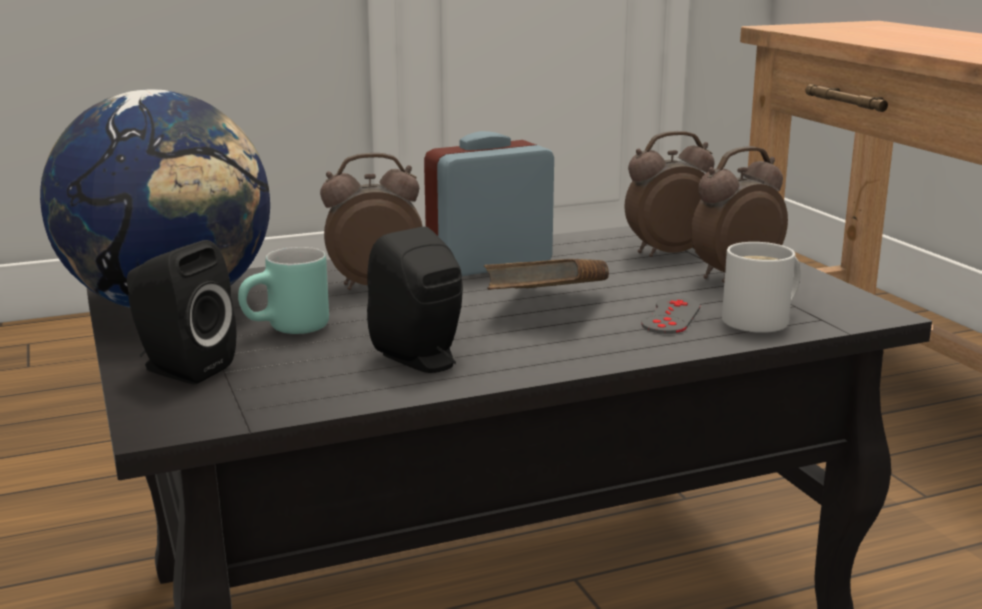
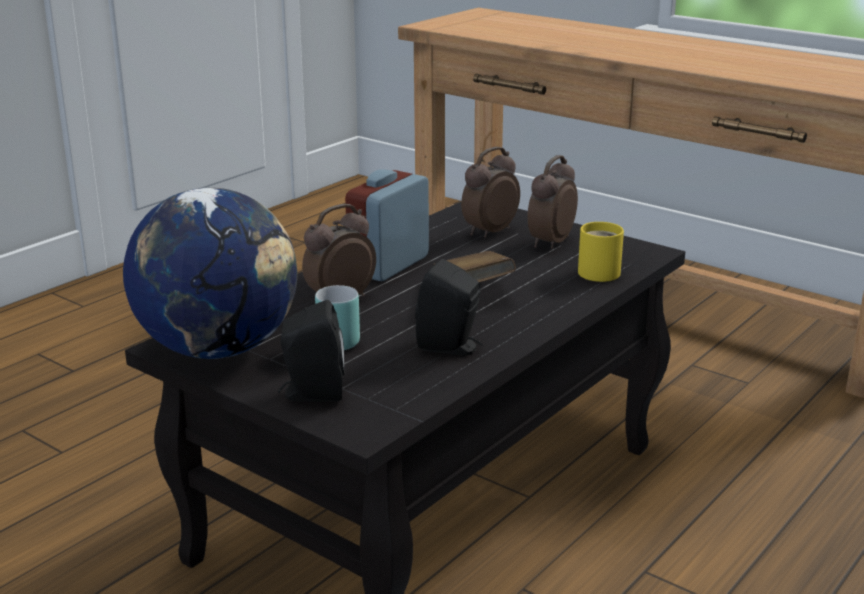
camera: 30 degrees left, 5 degrees up
(671, 316) = (550, 280): grey game controller -> none
(762, 320) = (602, 272): white mug -> yellow mug

